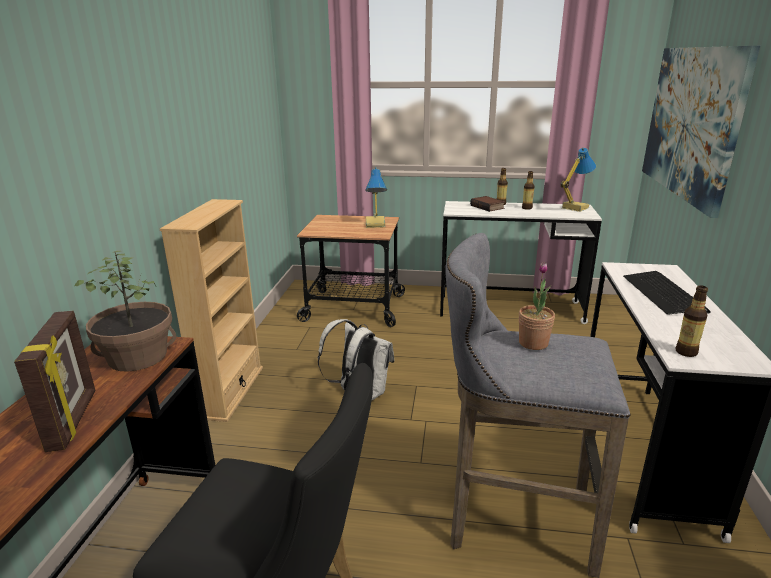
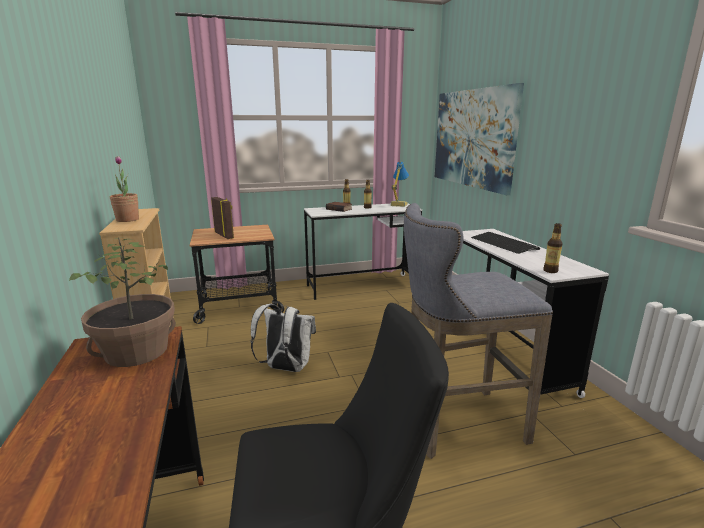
camera: 25 degrees left, 5 degrees down
(74, 420) = (118, 419): picture frame -> picture frame (224, 235)
(376, 224) = (254, 230): table lamp -> none
(533, 343) = (468, 279): potted plant -> potted plant (127, 220)

